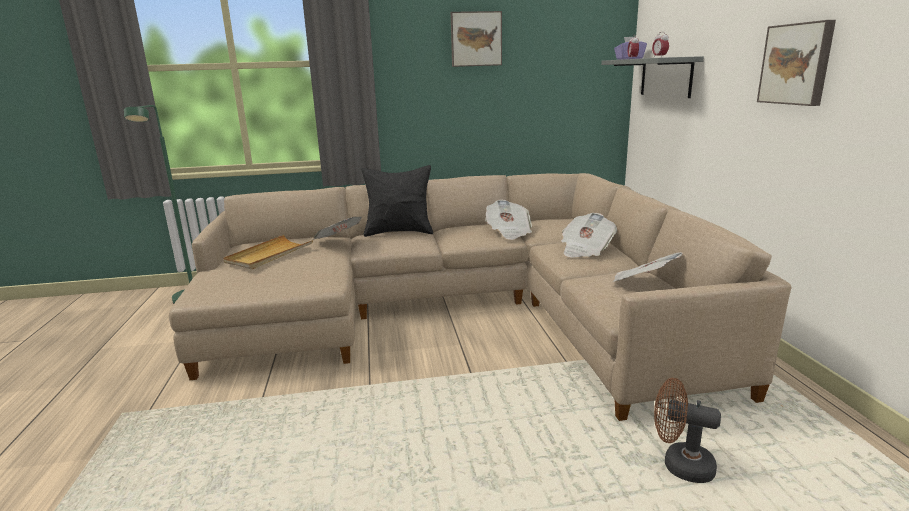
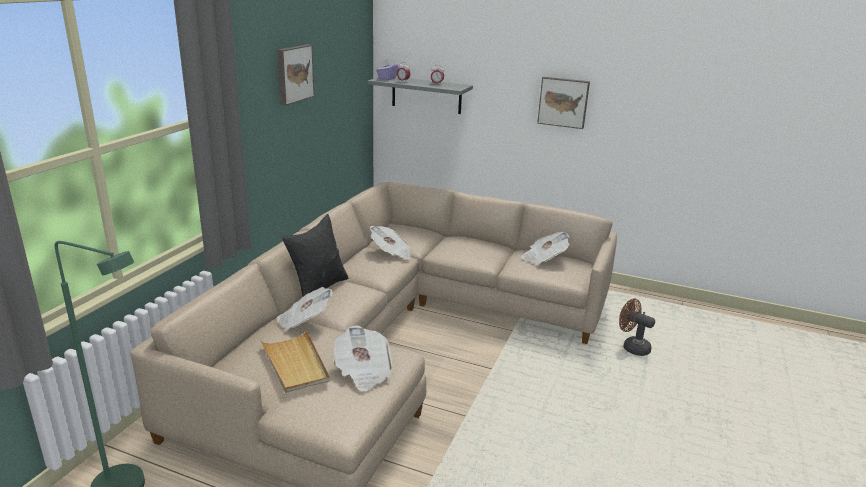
camera: 60 degrees left, 5 degrees up
(585, 250) = (470, 248): newspaper -> newspaper (363, 372)
(679, 465) = (632, 347): brown fan -> brown fan turned 75 degrees clockwise

